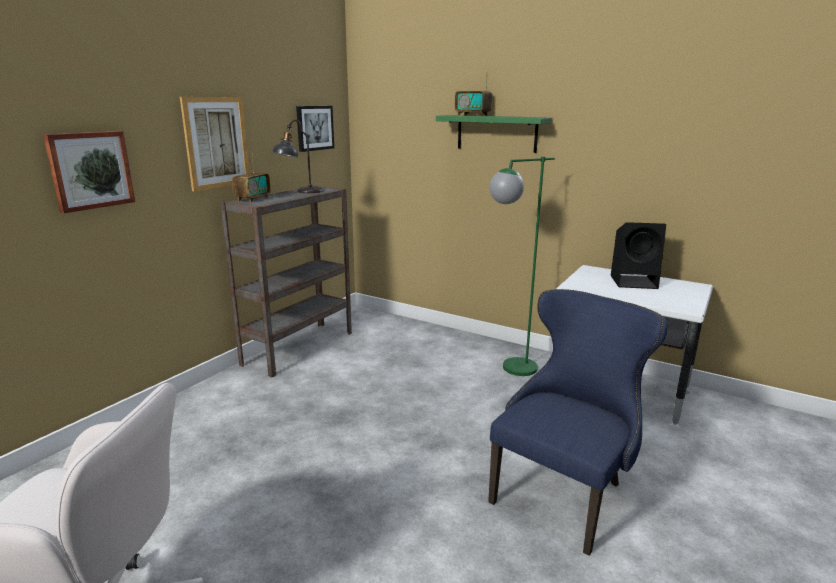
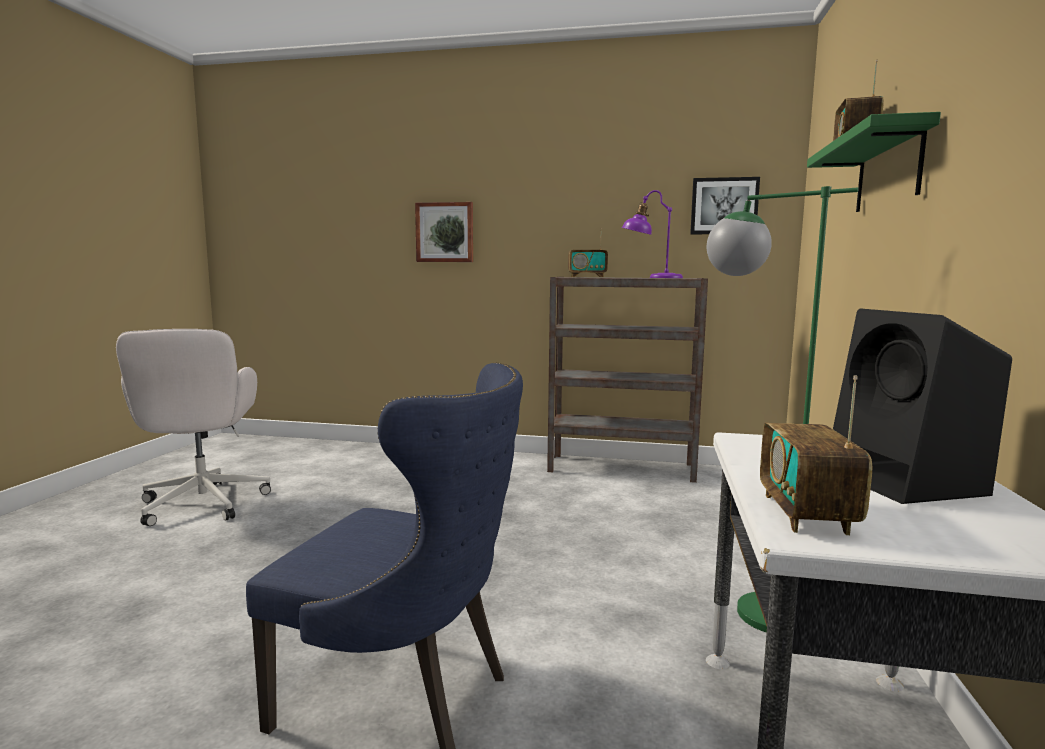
camera: 70 degrees right, 10 degrees down
(216, 143) = (569, 217): picture -> none
(300, 192) = (651, 277): grey table lamp -> purple table lamp
(670, 302) = (806, 514): none -> radio

